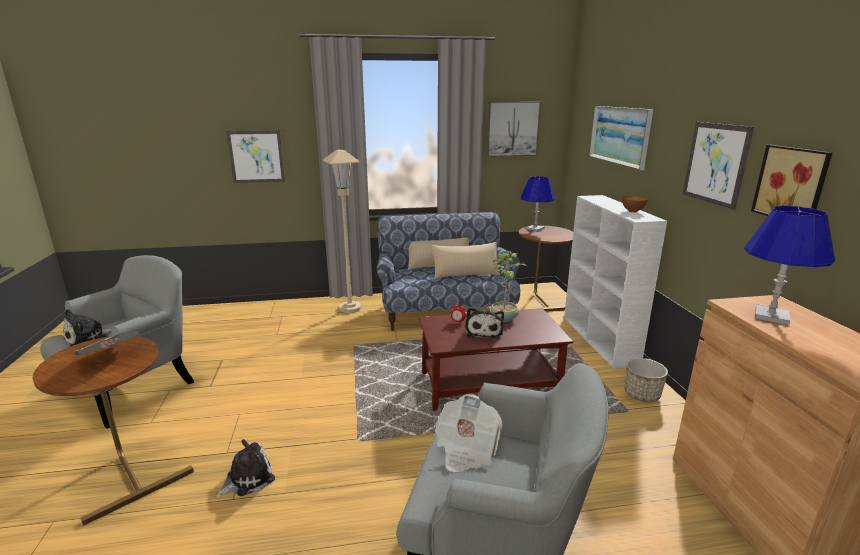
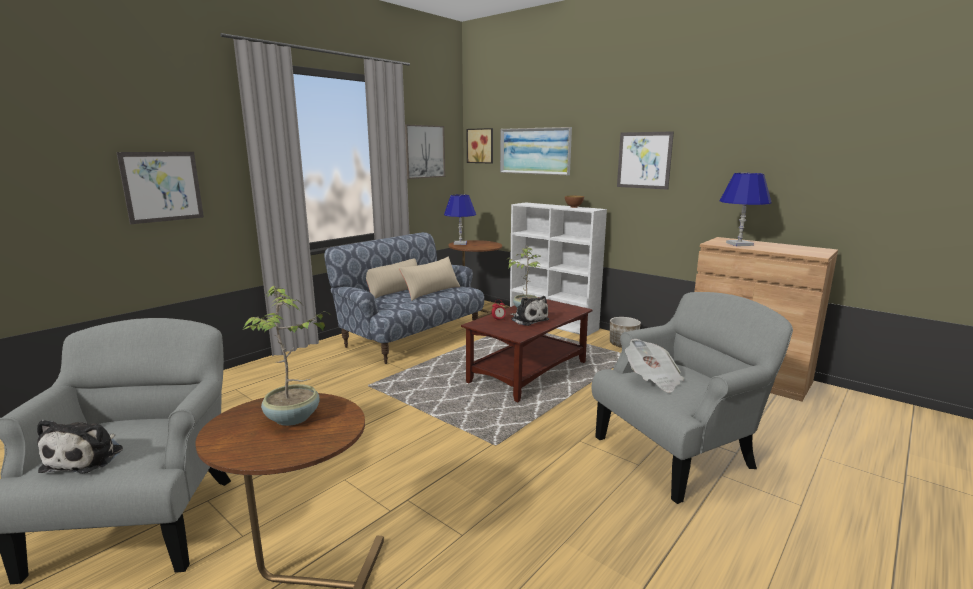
camera: 40 degrees left, 5 degrees down
(111, 357) = (293, 418): newspaper -> potted plant
(247, 478) = (448, 515): plush toy -> none
(350, 308) = (310, 360): beige floor lamp -> none
(792, 184) = (712, 164): picture -> picture (481, 146)

